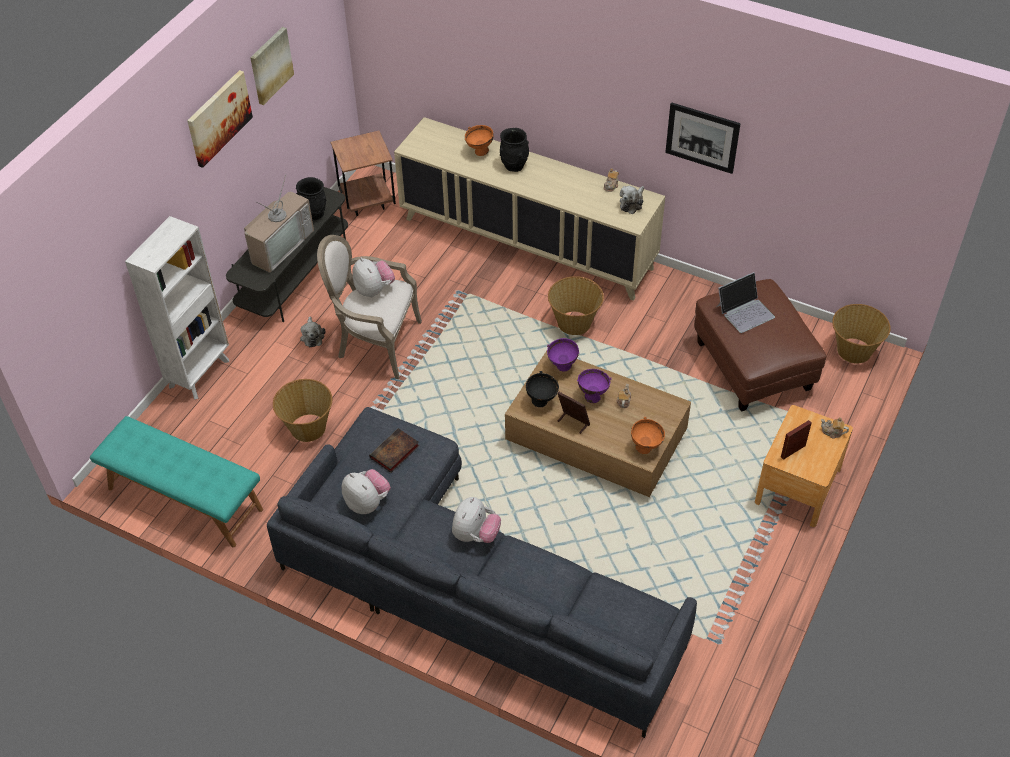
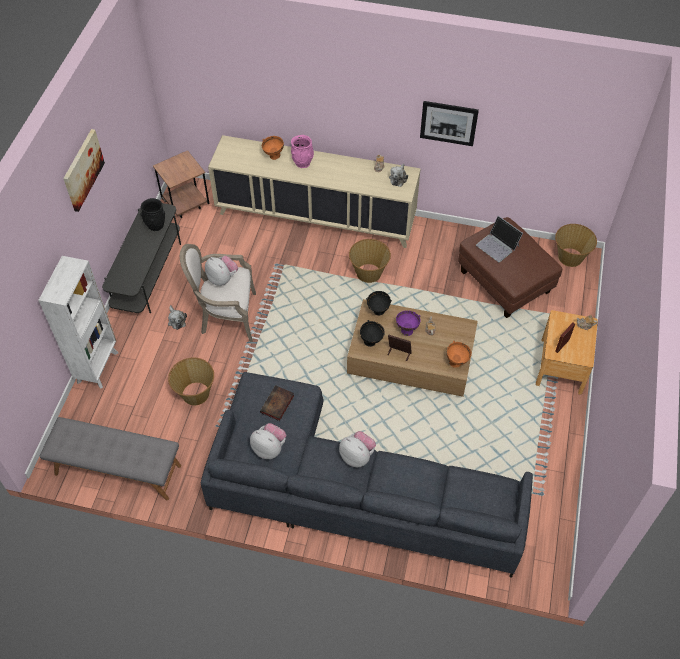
camera: 15 degrees left, 5 degrees up
(184, 499) = (117, 470): turquoise bench -> grey bench
(270, 65) = (109, 119): picture -> none
(279, 245) = (137, 255): television -> none
(475, 535) = (357, 456): plush toy -> plush toy turned 60 degrees counterclockwise
(514, 165) = (303, 163): black vase -> pink vase
(563, 367) = (378, 312): purple bowl -> black bowl
(745, 311) = (498, 245): laptop -> laptop turned 90 degrees clockwise

